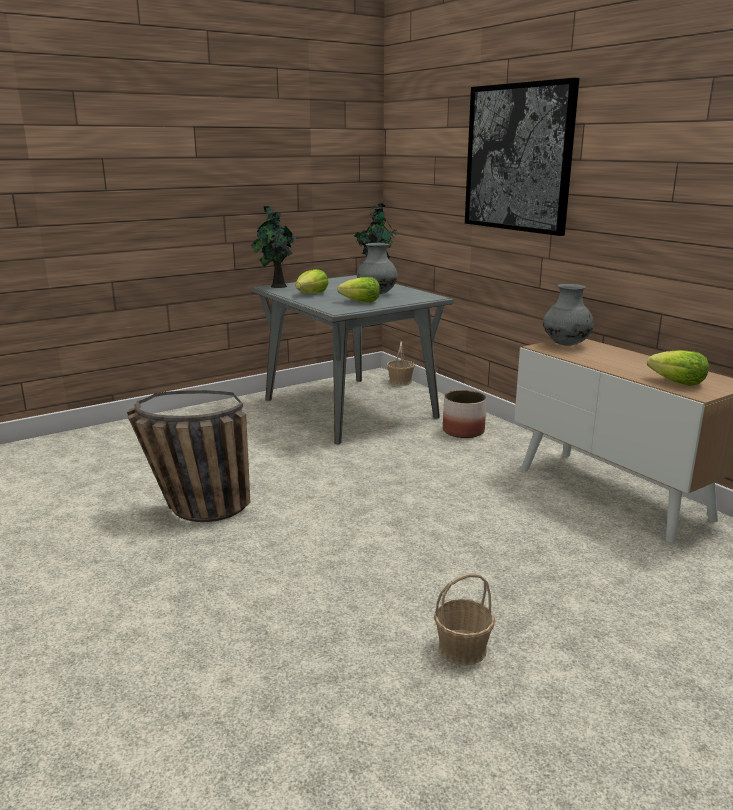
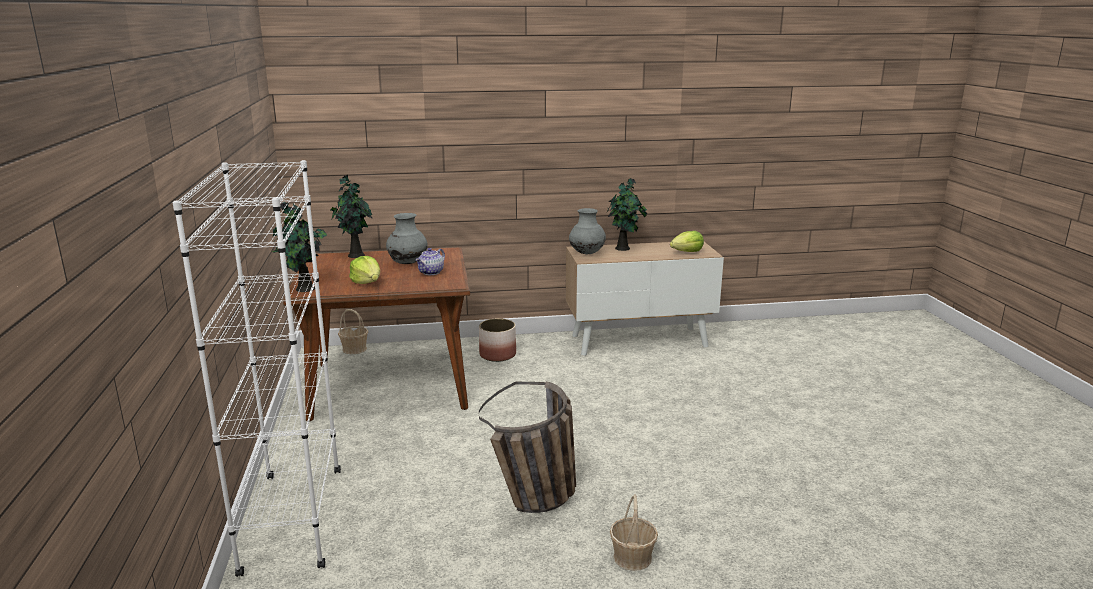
camera: 65 degrees left, 0 degrees up
(129, 432) = (293, 520): none -> white bookcase
(349, 408) = (389, 386): grey dining table -> brown dining table
(361, 302) = (431, 272): lettuce -> teapot
(463, 648) = (787, 434): basket -> basket (632, 557)
(518, 158) = (482, 118): picture -> none
(620, 355) = (624, 248): none -> potted plant

